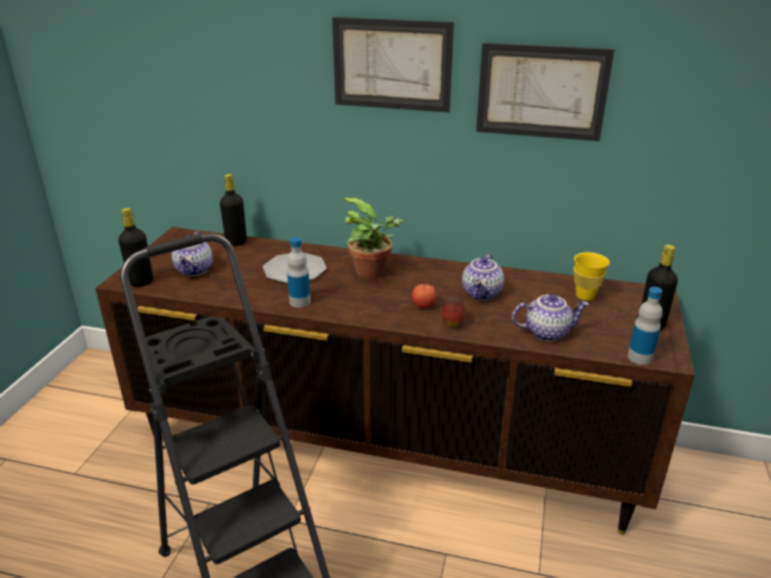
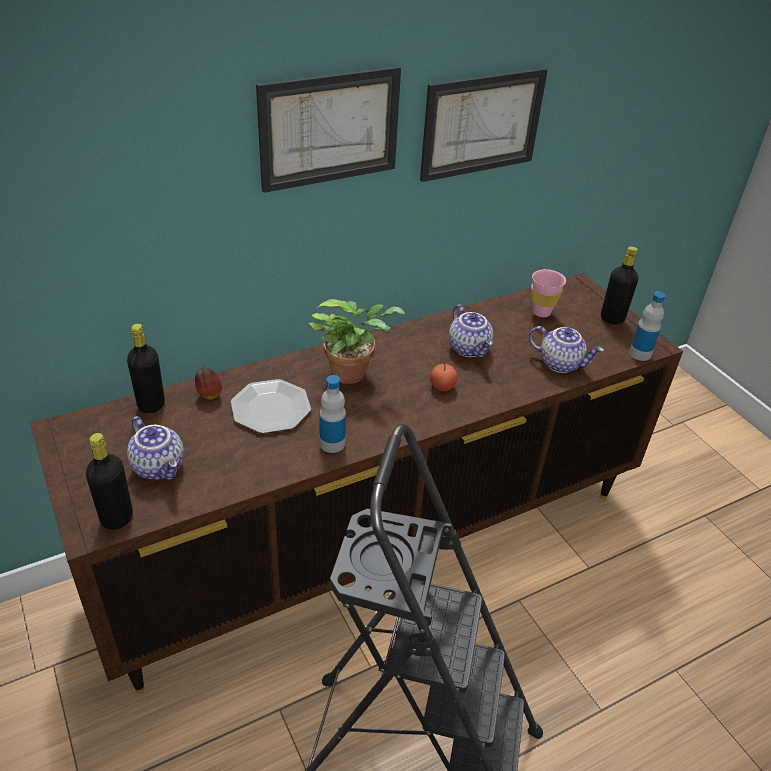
camera: 45 degrees left, 10 degrees up
(452, 324) = (488, 393): apple -> apple (209, 395)
(547, 332) = (560, 363): teapot -> teapot turned 75 degrees clockwise
(585, 296) = (541, 312): yellow cup -> pink cup

